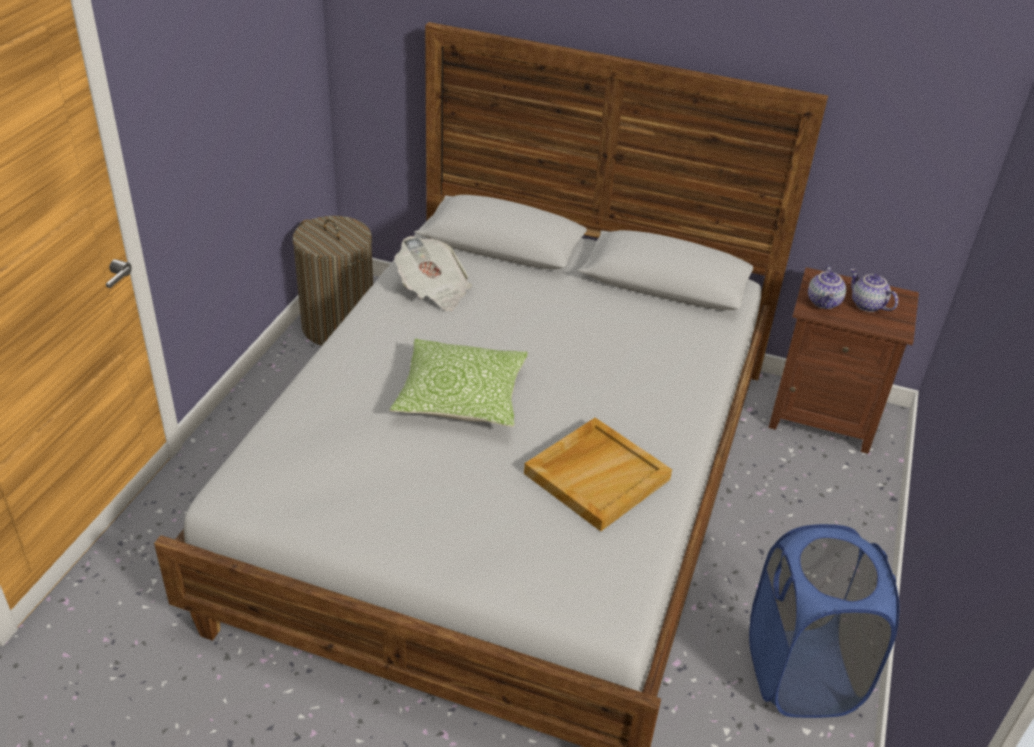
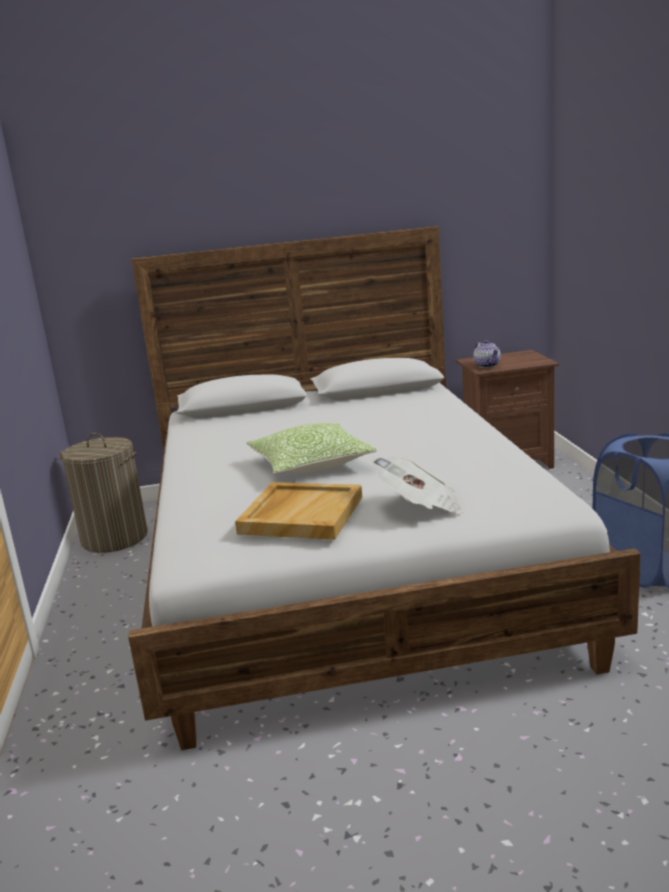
camera: 25 degrees left, 20 degrees down
(433, 290) = (220, 435): newspaper -> newspaper (420, 506)
(597, 475) = (456, 461): beige tray -> beige tray (301, 514)
(866, 305) = (512, 360): teapot -> none

